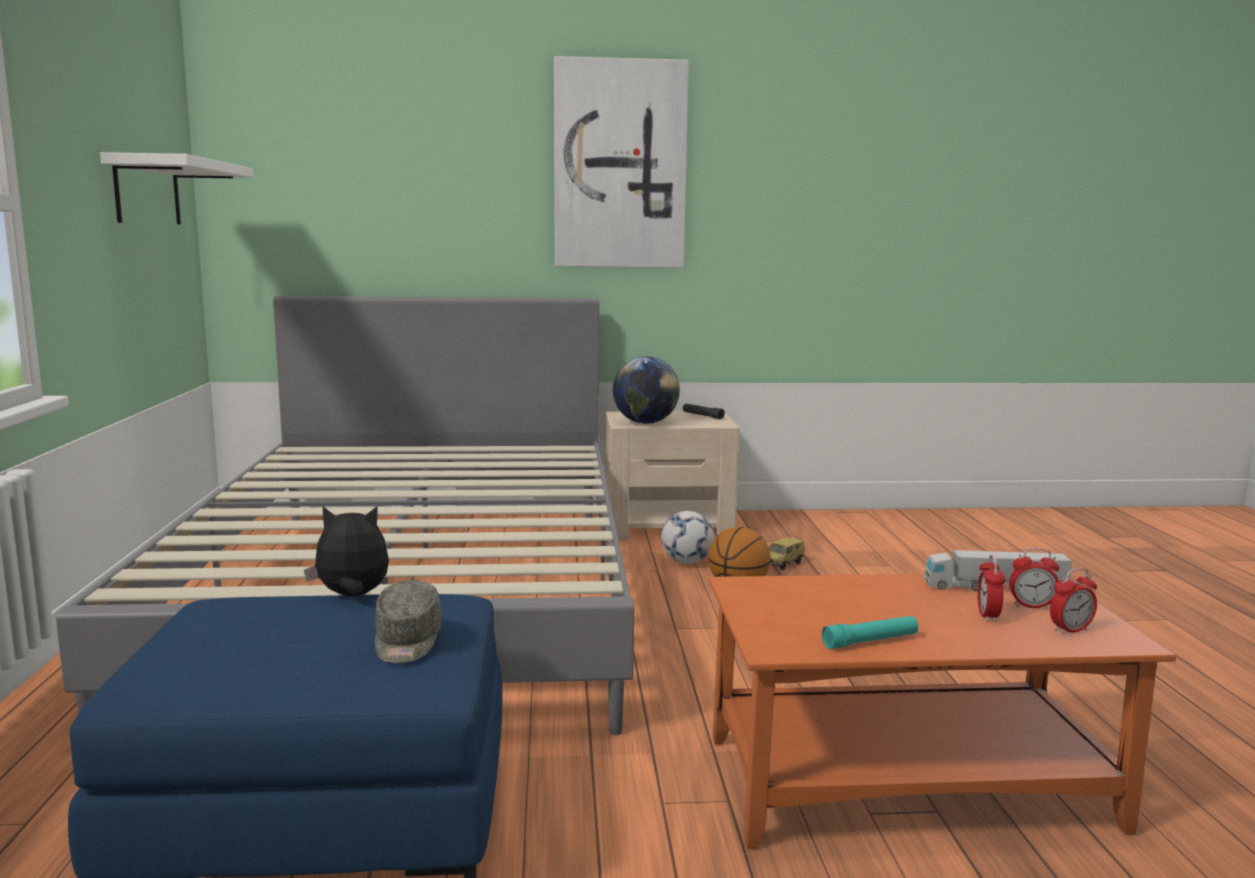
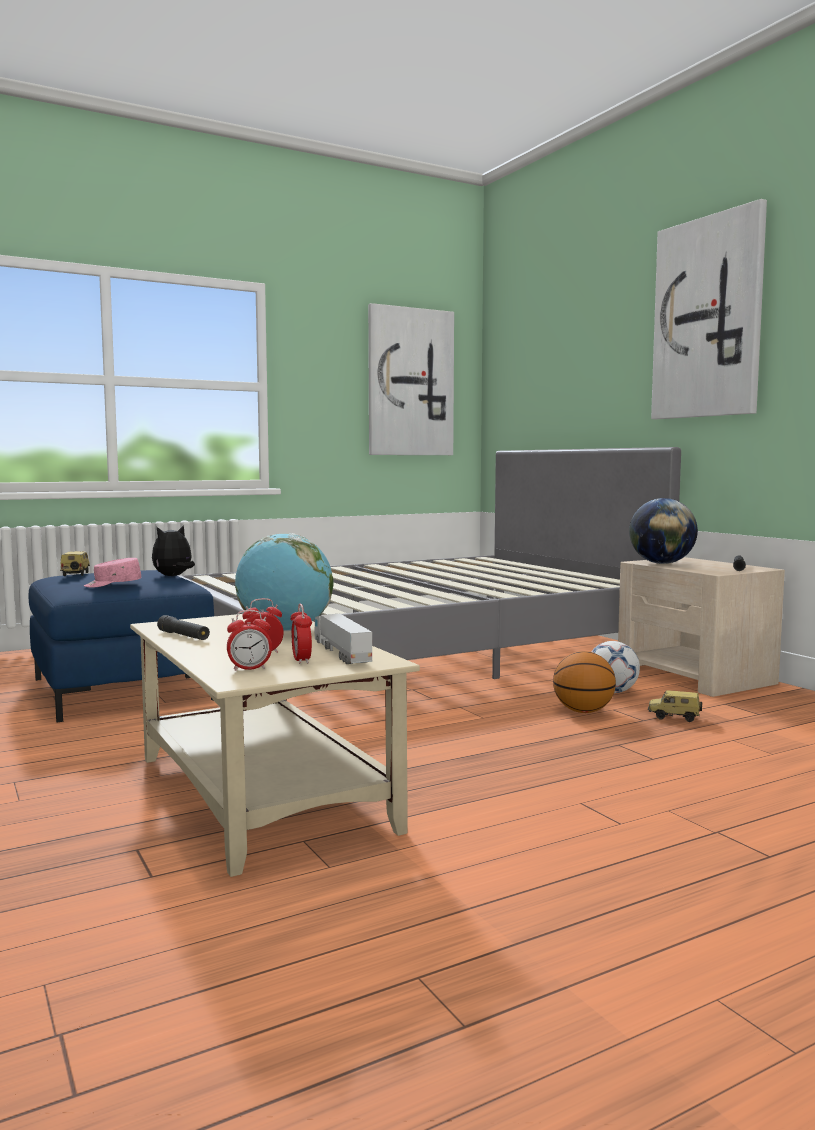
camera: 65 degrees right, 5 degrees down
(147, 192) = (410, 382): white shelf -> picture
(198, 663) = (75, 574): none -> toy car
(352, 596) = (173, 576): plush toy -> plush toy turned 105 degrees counterclockwise
(407, 641) = (112, 584): grey cap -> pink cap
(859, 593) = (285, 630): none -> globe
(870, 641) = (183, 636): turquoise flashlight -> black flashlight
(909, 782) = (264, 793): orange coffee table -> beige coffee table
(1070, 630) = (249, 668): alarm clock -> alarm clock turned 60 degrees counterclockwise

